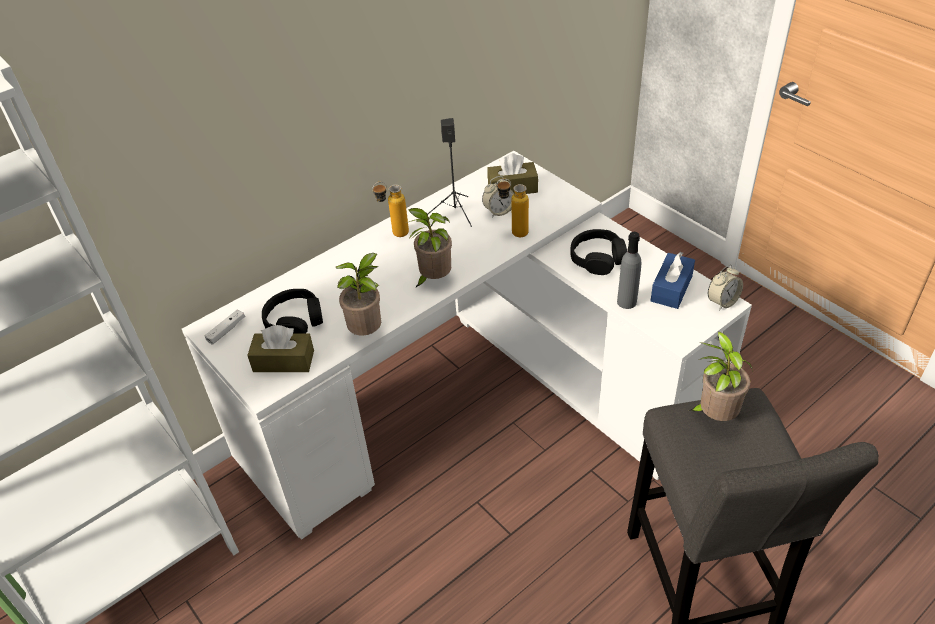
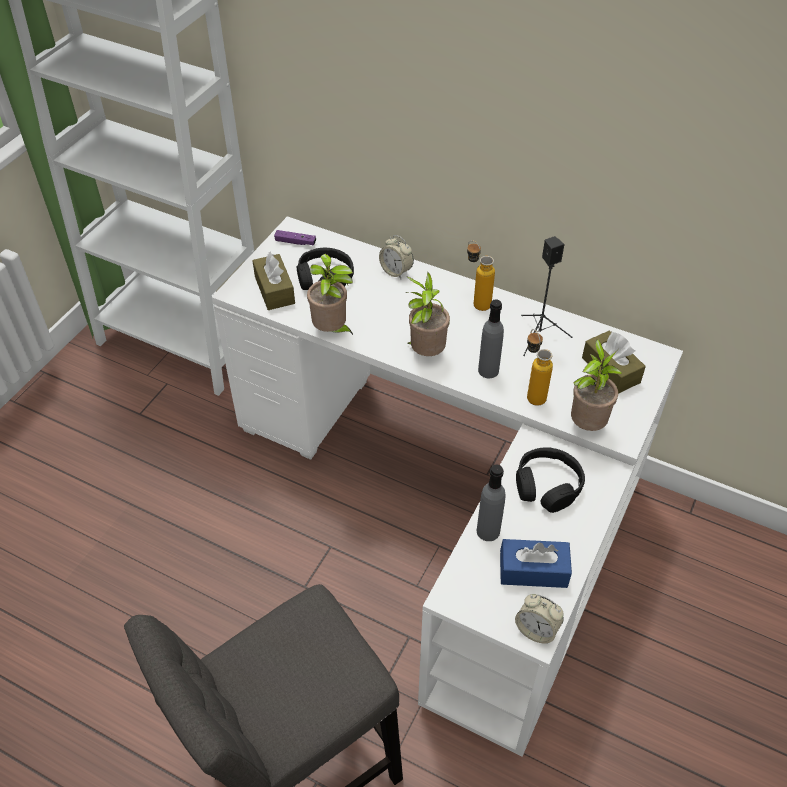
camera: 65 degrees right, 5 degrees up
(226, 330) = (295, 242): white game controller -> purple game controller
(475, 249) = (488, 370): none -> grey bottle
(498, 211) = (562, 370): alarm clock -> alarm clock (396, 271)
(714, 416) = (331, 647): potted plant -> potted plant (586, 424)

